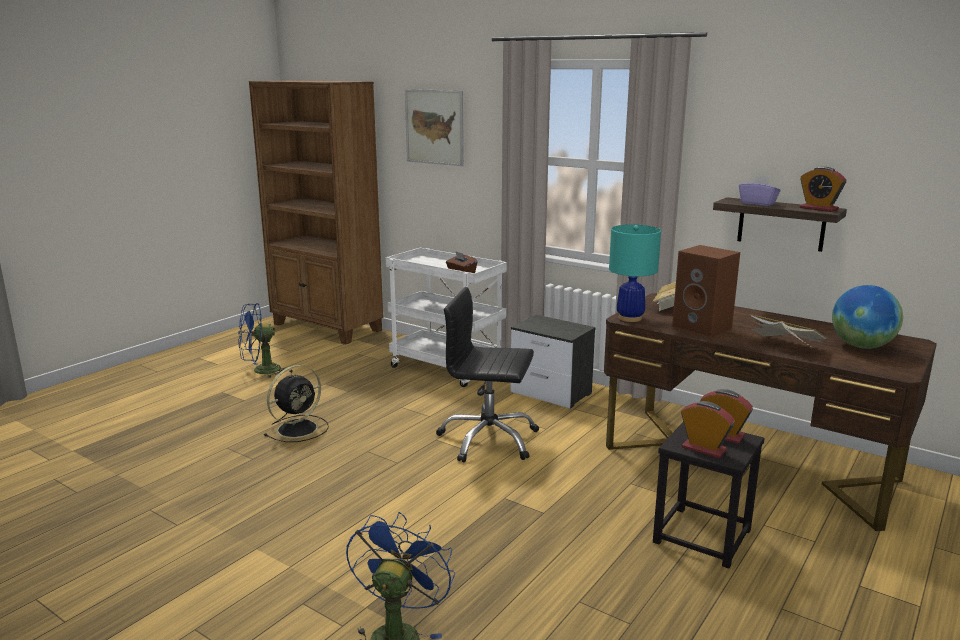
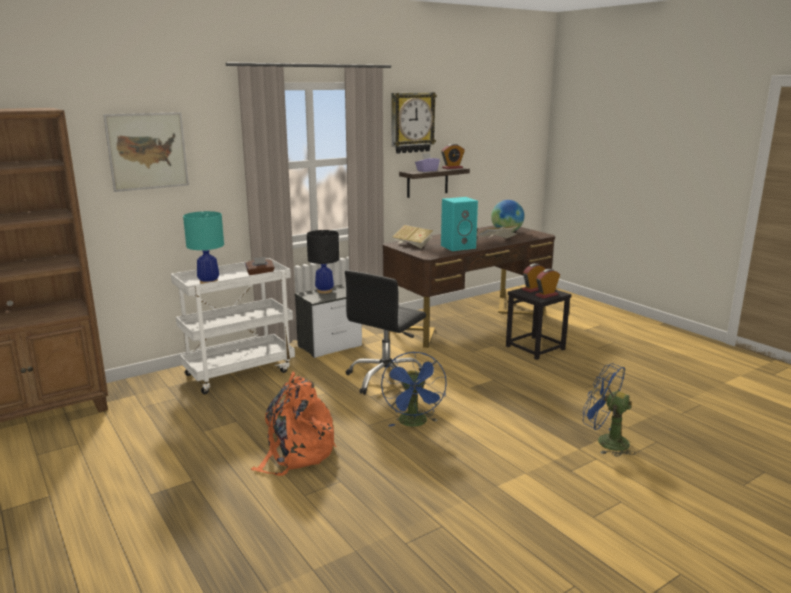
camera: 70 degrees left, 0 degrees up
(261, 371) = (118, 465): blue fan -> blue fan (414, 423)
(299, 428) = (296, 452): black fan -> orange backpack
(559, 324) = (324, 291): none -> black table lamp
(630, 318) = (429, 255): turquoise table lamp -> turquoise table lamp (209, 282)
(703, 327) = (458, 246): brown speaker -> turquoise speaker
(759, 124) = (412, 122): none -> wall clock

